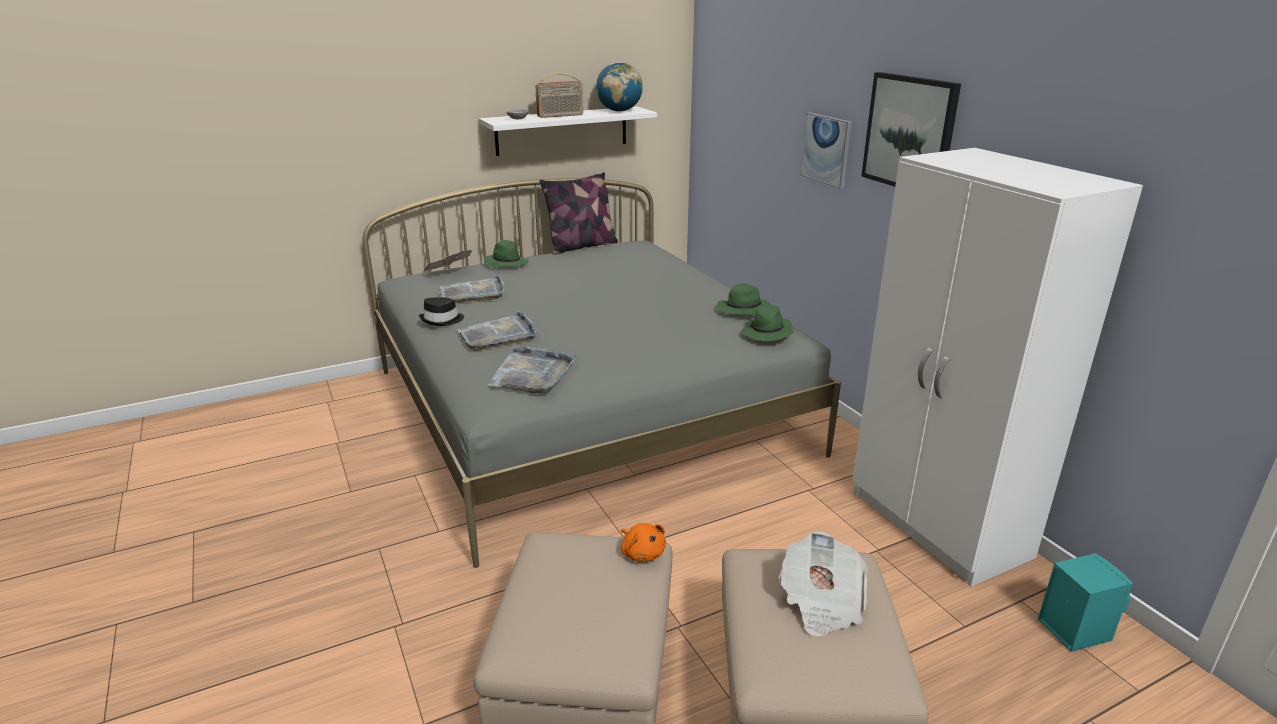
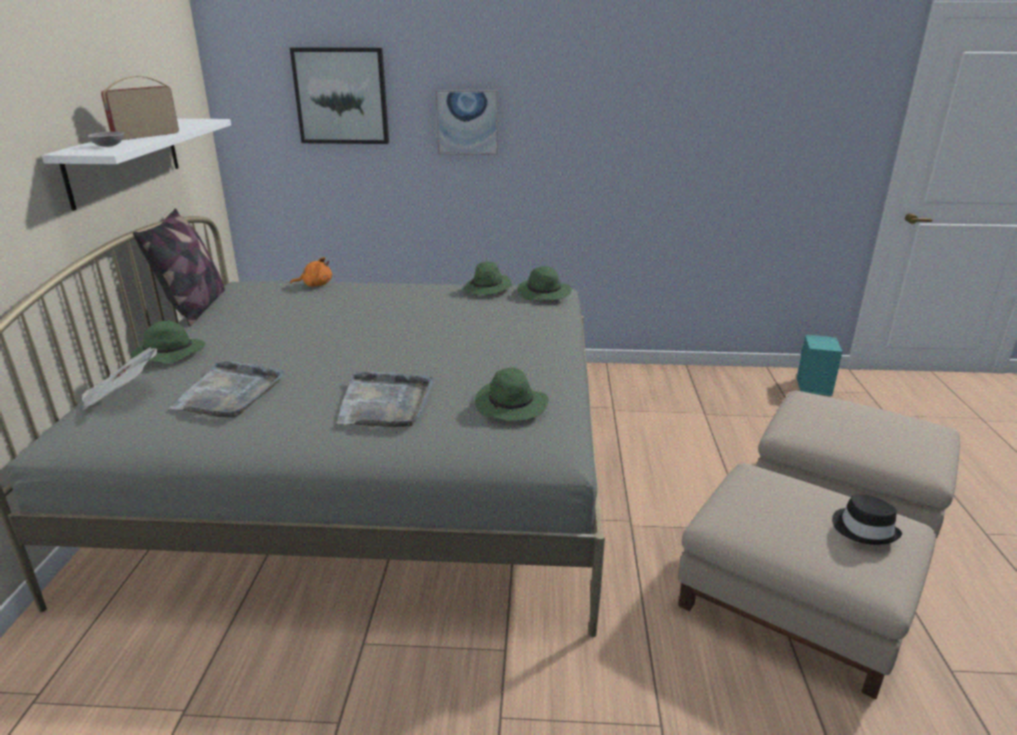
camera: 60 degrees left, 0 degrees up
(442, 320) = (282, 429): black hat -> black hat (864, 529)
(532, 373) = (511, 406): grey tray -> green hat
(560, 116) = (146, 136): radio -> radio turned 150 degrees counterclockwise
(619, 111) = (186, 123): globe -> none
(642, 553) = (762, 475): orange plush toy -> orange plush toy (315, 285)
(821, 603) = (858, 421): newspaper -> none
(910, 133) = (572, 89): picture -> picture (341, 96)
(938, 526) = (692, 382): white wardrobe -> none

